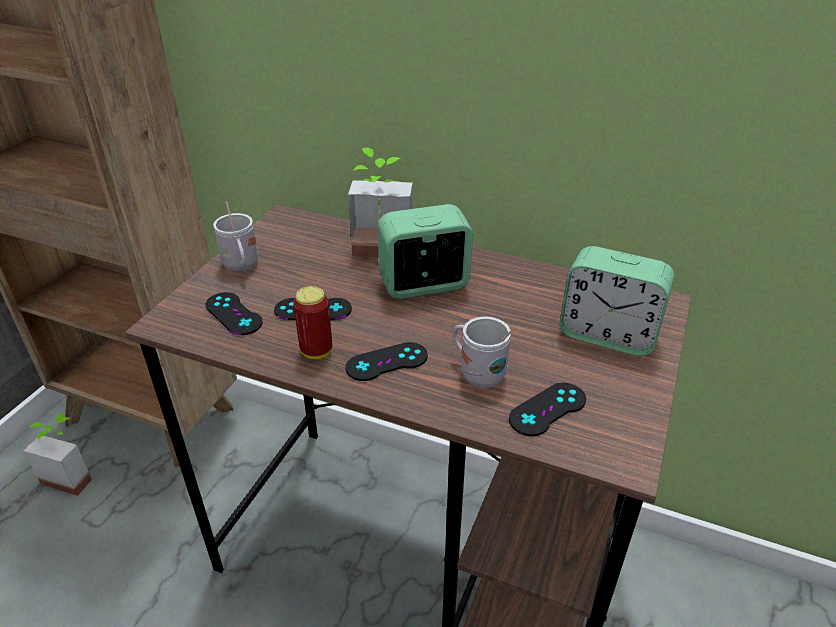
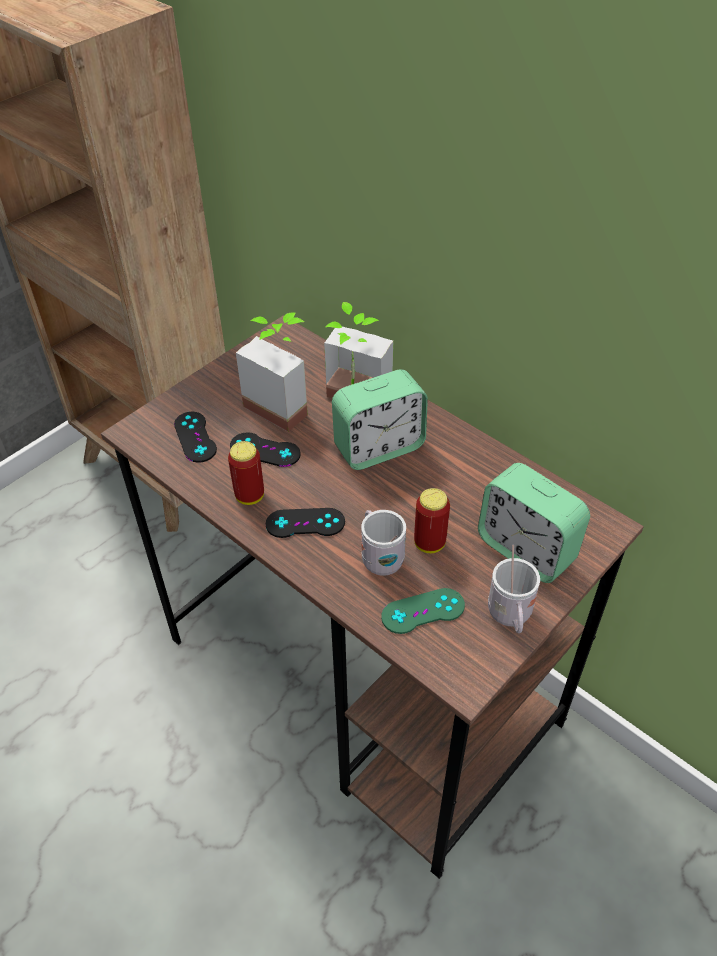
camera: 20 degrees right, 10 degrees up
(73, 475) = (78, 514): potted plant -> potted plant (283, 403)
(242, 267) = (221, 386): white mug -> white mug (510, 617)
(424, 285) = (379, 447): alarm clock -> alarm clock turned 150 degrees clockwise
(518, 350) = (429, 543): none -> can
(547, 409) = (423, 611): black game controller -> green game controller

